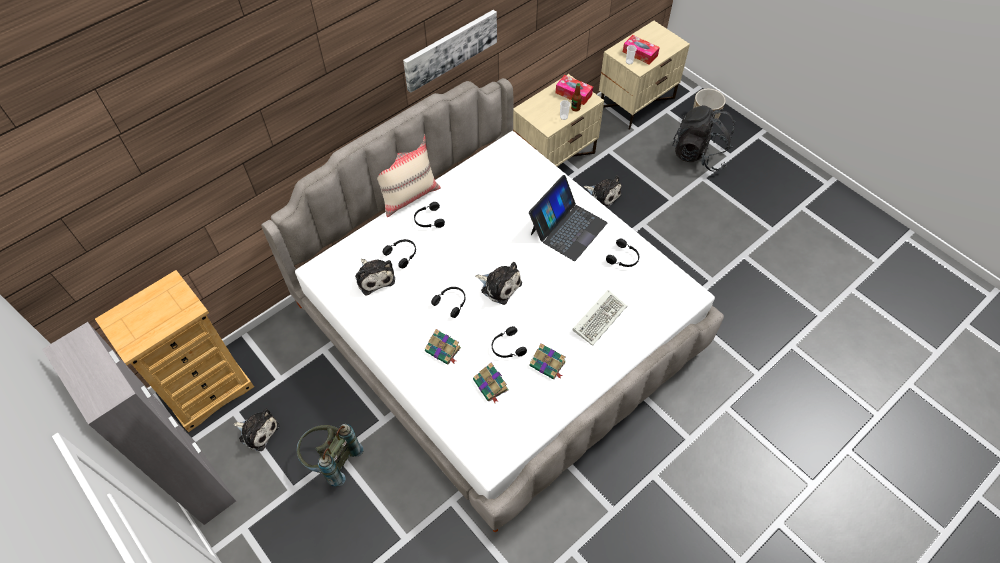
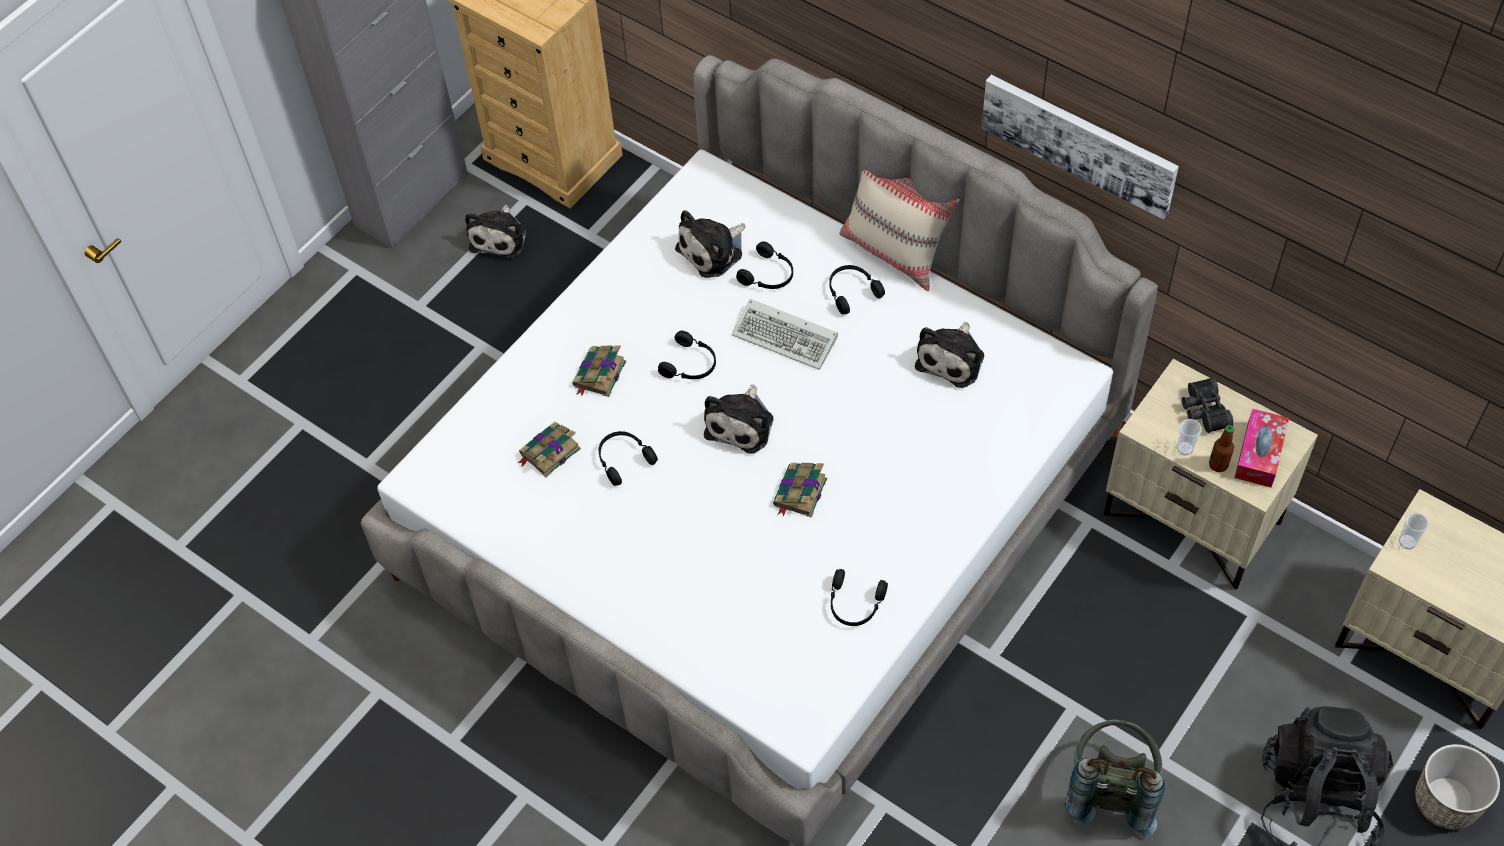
camera: 80 degrees right, 0 degrees up
(331, 461) = (470, 339): grey backpack -> grey backpack (1110, 791)
(545, 106) = (1203, 411): none -> black binoculars
(548, 364) = (603, 524): book -> book (799, 493)
(567, 228) = (897, 502): laptop -> none
(599, 317) = (714, 585): keyboard -> keyboard (787, 337)
(603, 195) = (1123, 623): plush toy -> plush toy (952, 358)
(640, 54) = (1444, 559): tissue box -> none

